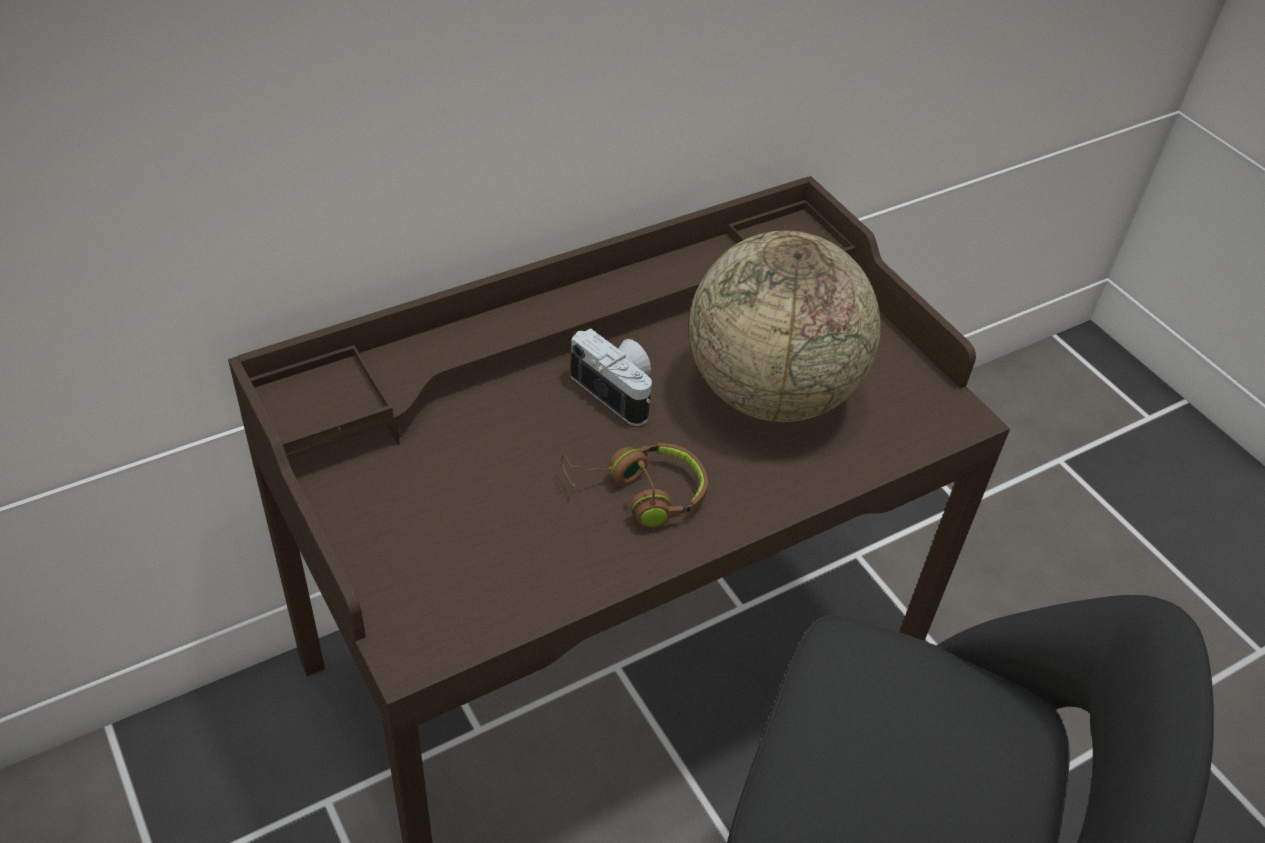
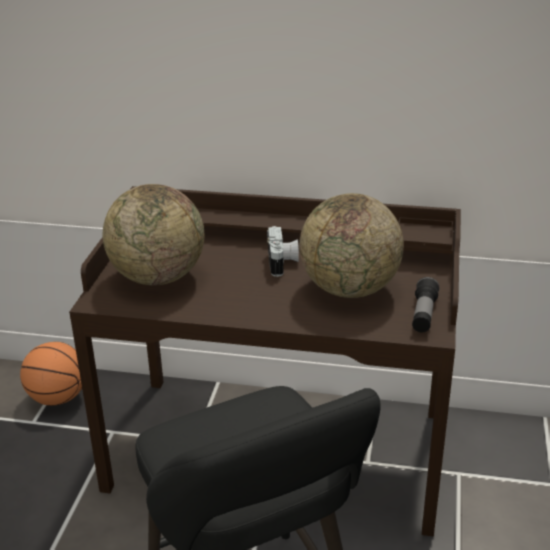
camera: 45 degrees right, 15 degrees down
(156, 802) = (58, 398): none -> basketball
(455, 532) = (158, 277): none -> globe
(638, 494) = (242, 296): brown headphones -> none
(912, 389) = (423, 315): none -> flashlight

